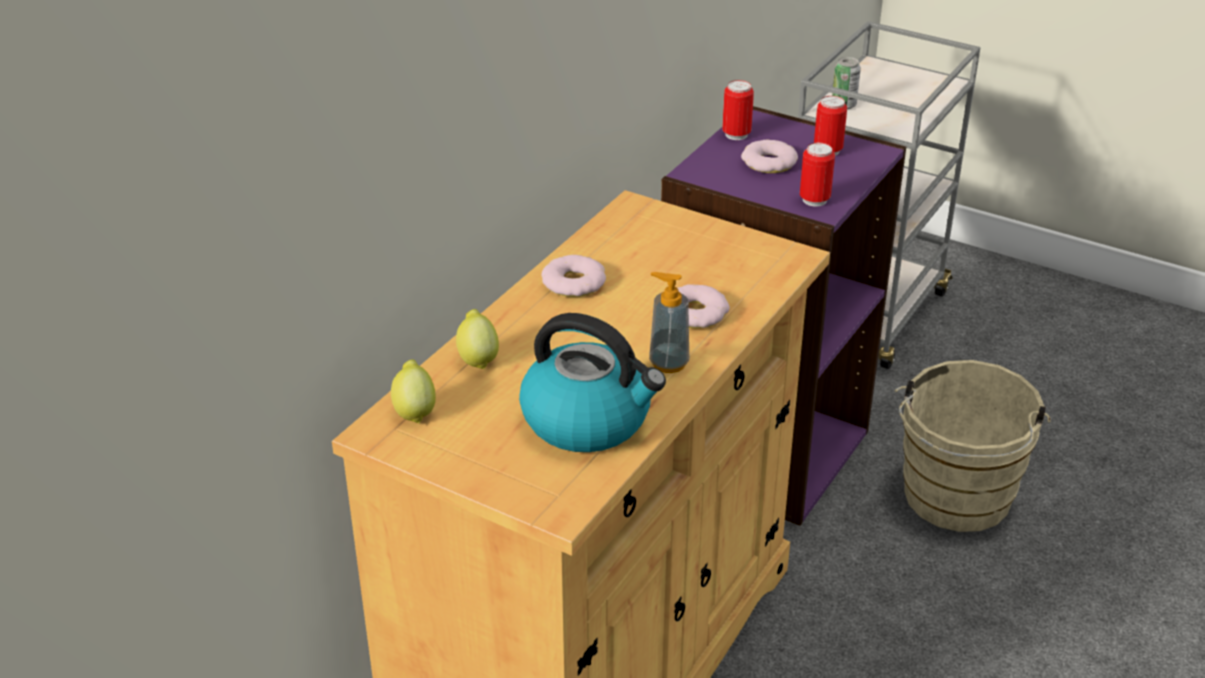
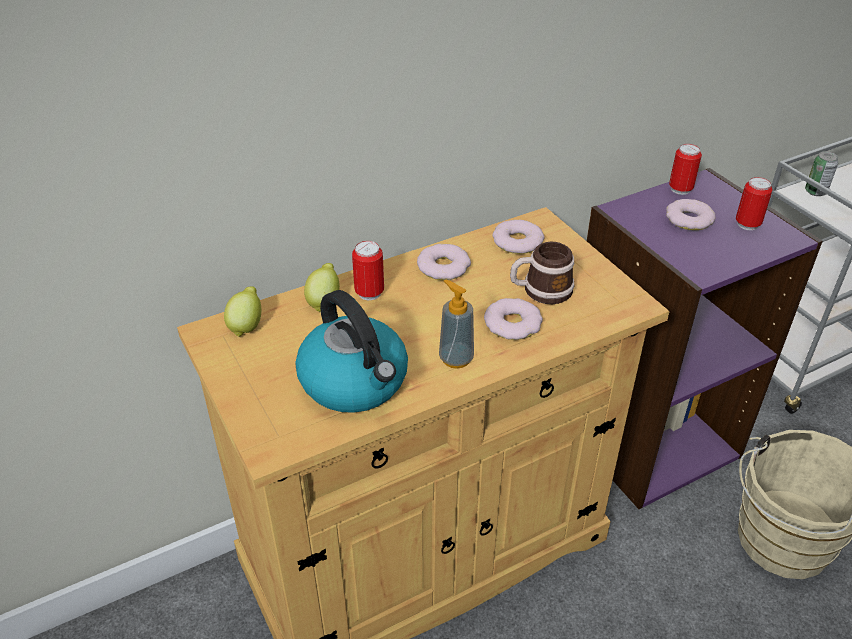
camera: 30 degrees right, 5 degrees up
(627, 233) = (517, 242): none -> donut
(694, 273) = (540, 291): none -> mug
(814, 200) = (702, 262): can -> can (369, 293)

